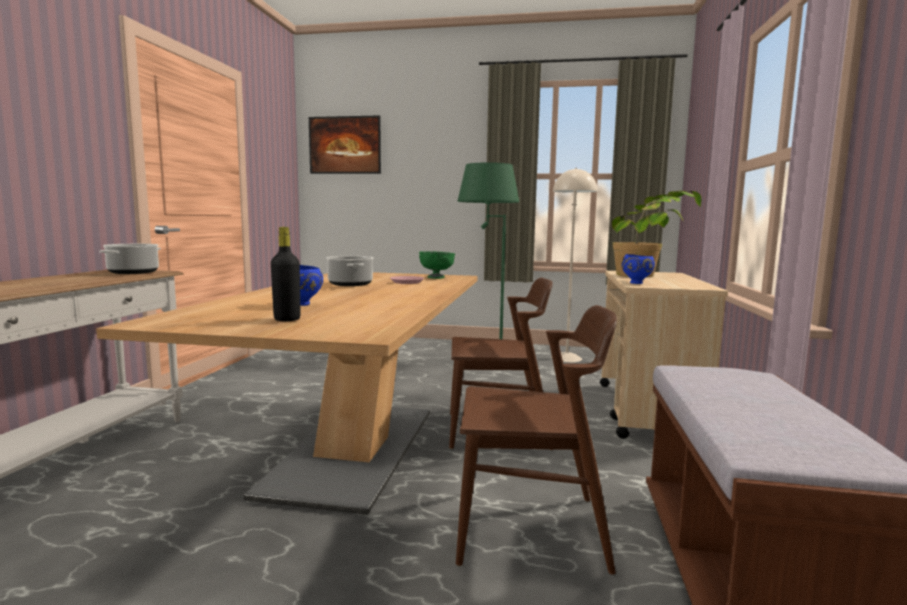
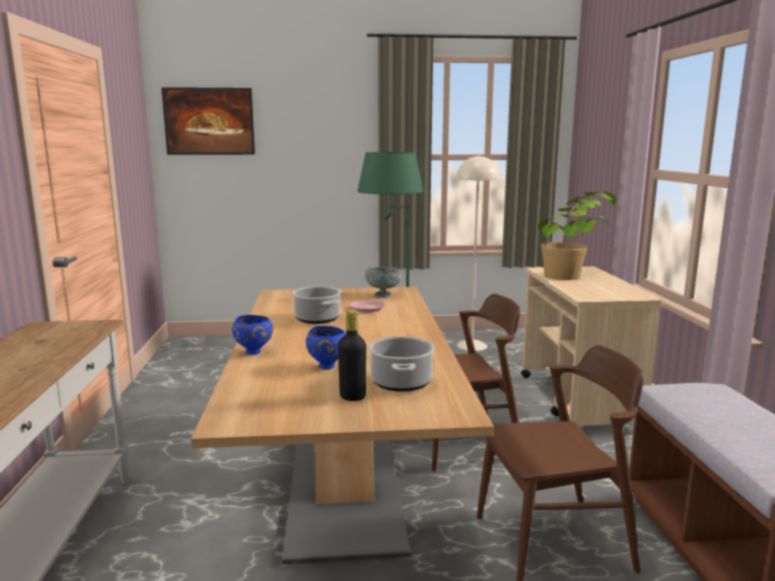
camera: 15 degrees left, 5 degrees up
(133, 272) = (73, 329): cooking pot -> cooking pot (400, 382)
(436, 277) = (383, 295): green bowl -> grey bowl
(637, 283) = (580, 293): blue bowl -> blue bowl (254, 352)

